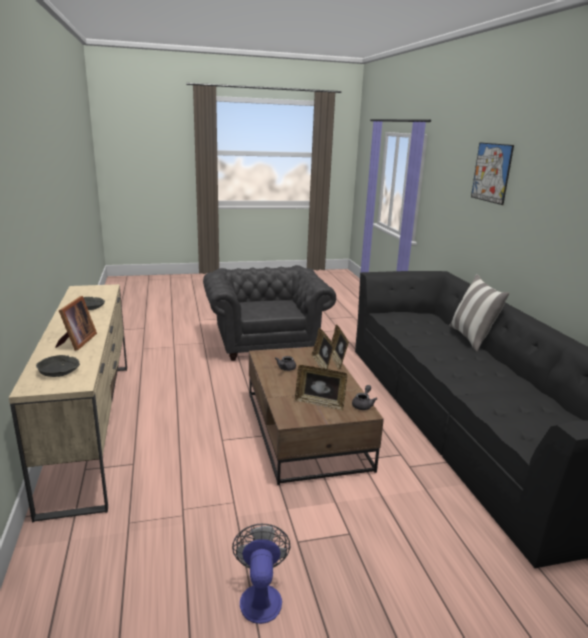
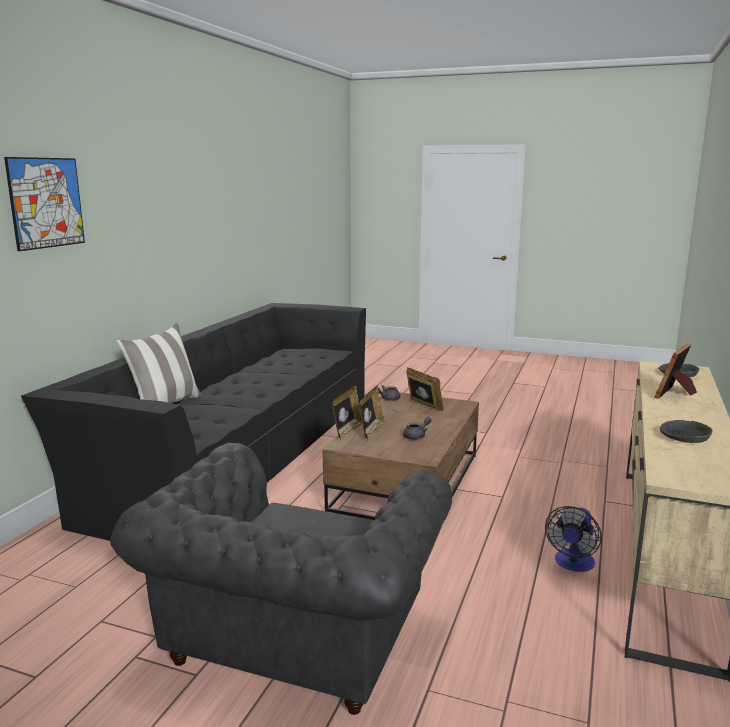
camera: 145 degrees left, 5 degrees down
(260, 596) = (525, 424): fan -> fan (573, 564)

